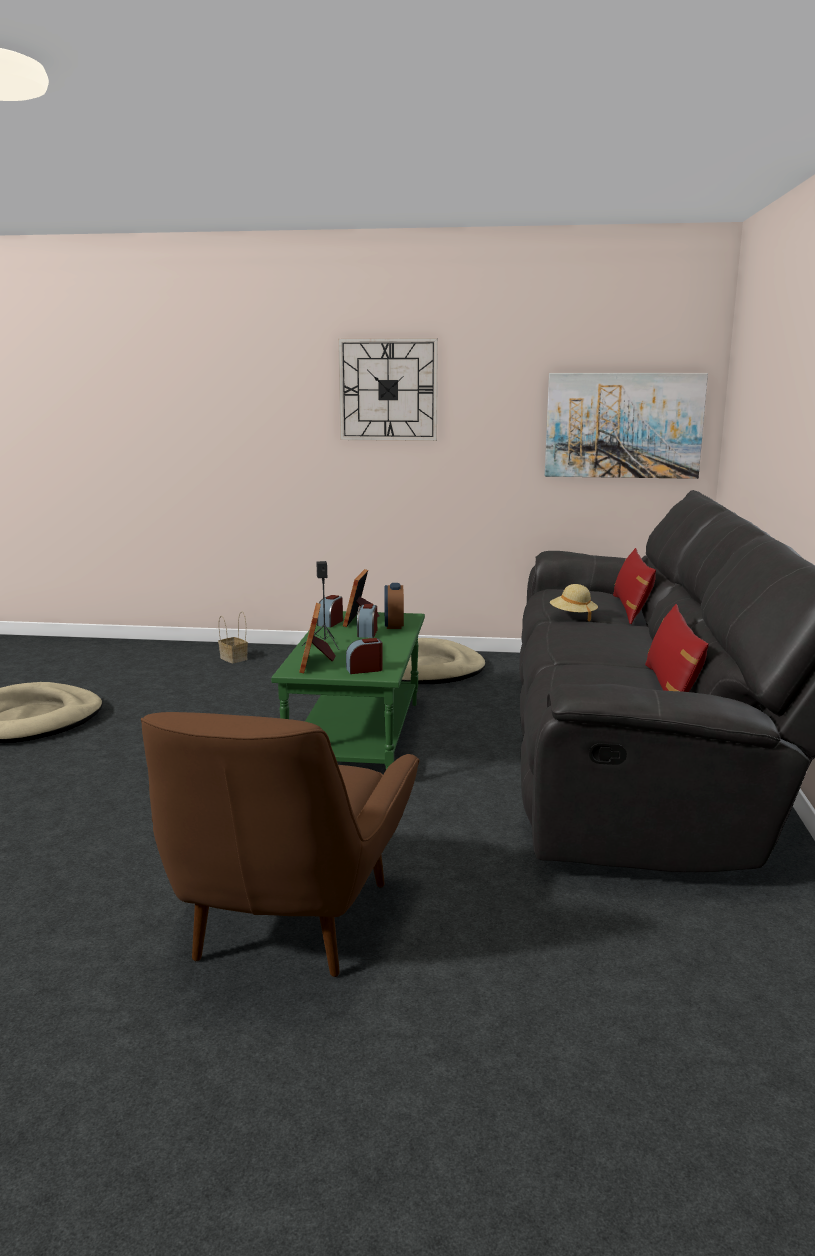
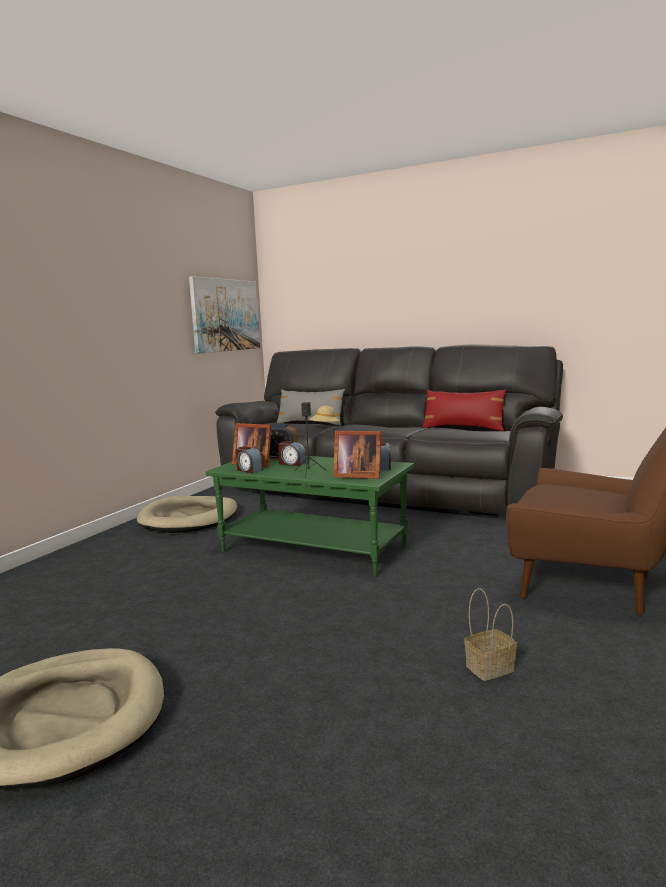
camera: 70 degrees left, 5 degrees down
(234, 659) = (37, 584): basket -> basket (490, 667)
(388, 390) = (94, 284): wall clock -> none
(631, 609) = (310, 423): red pillow -> grey pillow

